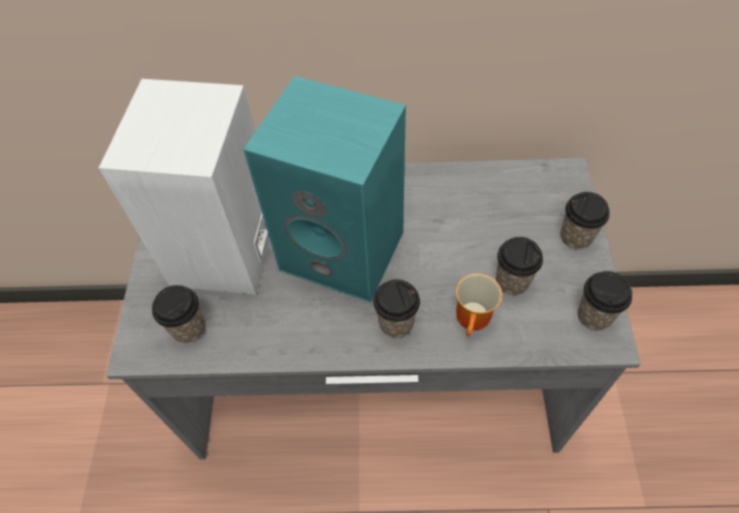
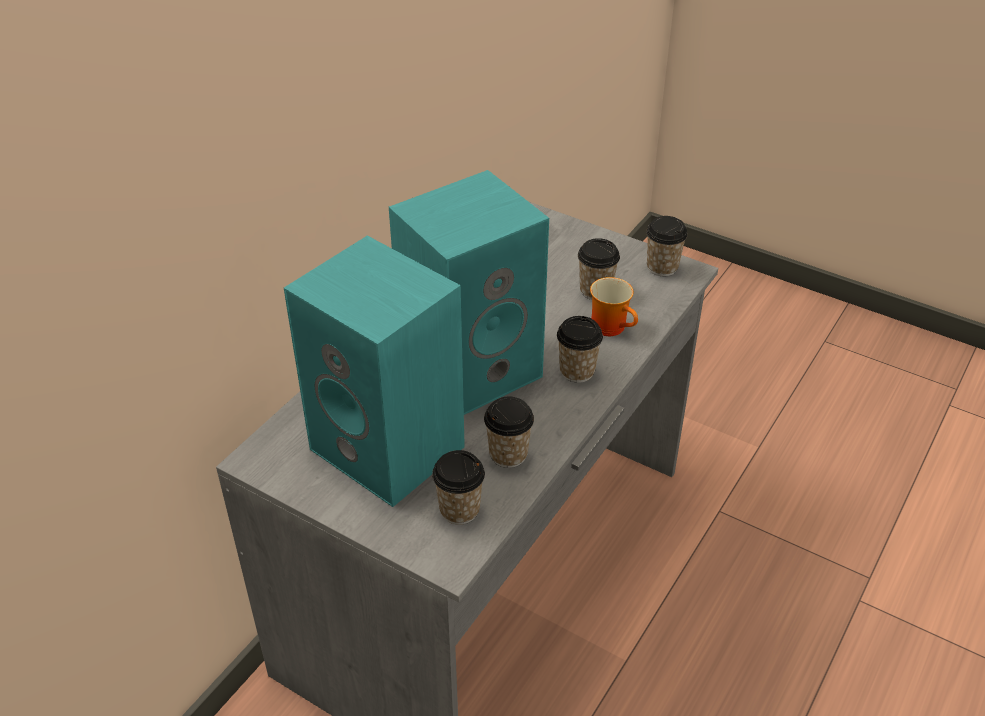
camera: 60 degrees left, 15 degrees down
(227, 251) = (392, 448): white speaker -> turquoise speaker
(576, 237) = (586, 240): cup -> cup (508, 454)

